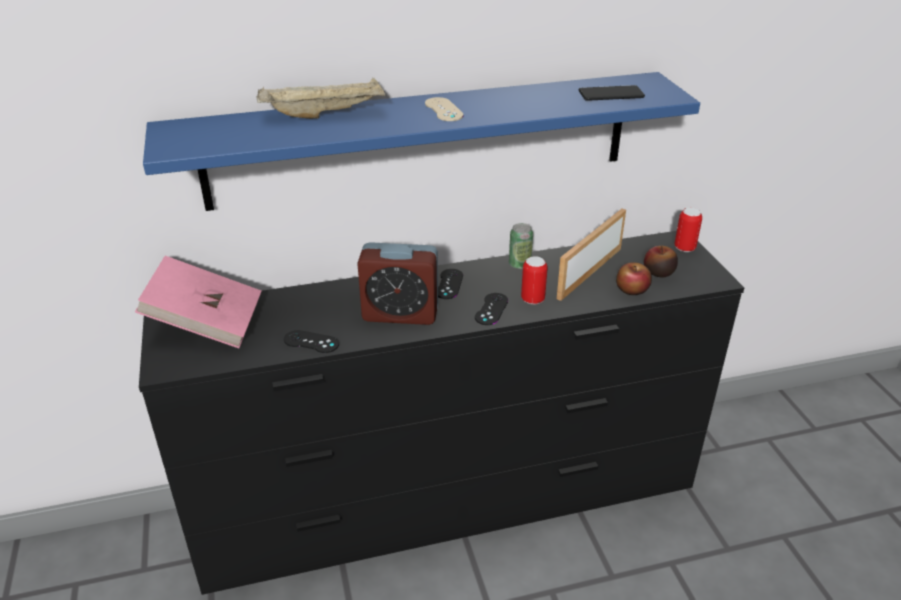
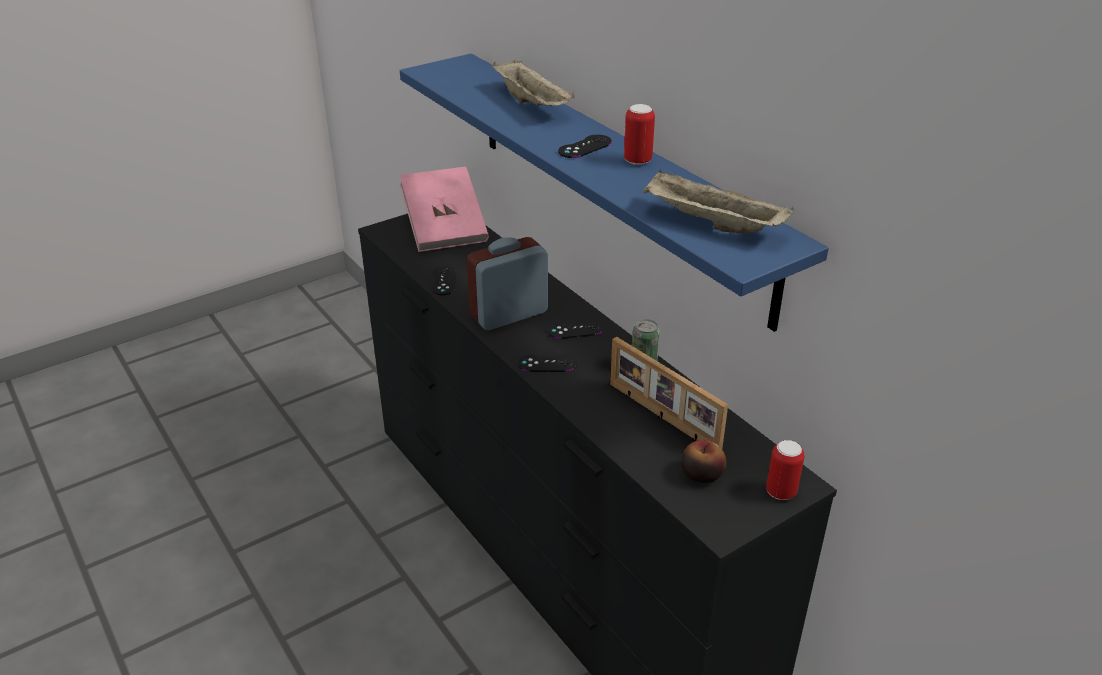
camera: 70 degrees right, 0 degrees up
(400, 314) = (509, 314): alarm clock -> alarm clock turned 75 degrees clockwise
(443, 110) = (585, 147): beige game controller -> black game controller
(532, 299) = (580, 387): can -> can (637, 161)
(588, 272) = (662, 417): picture frame -> picture frame turned 150 degrees counterclockwise
(611, 94) = (710, 223): phone -> beige tray
(632, 290) = (646, 456): apple -> none

